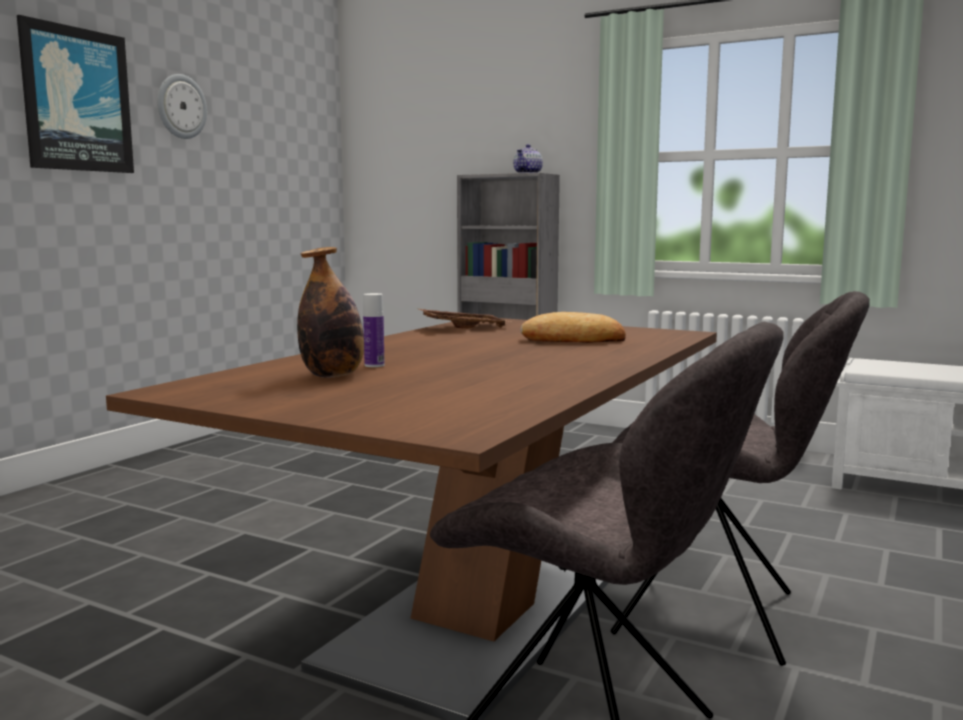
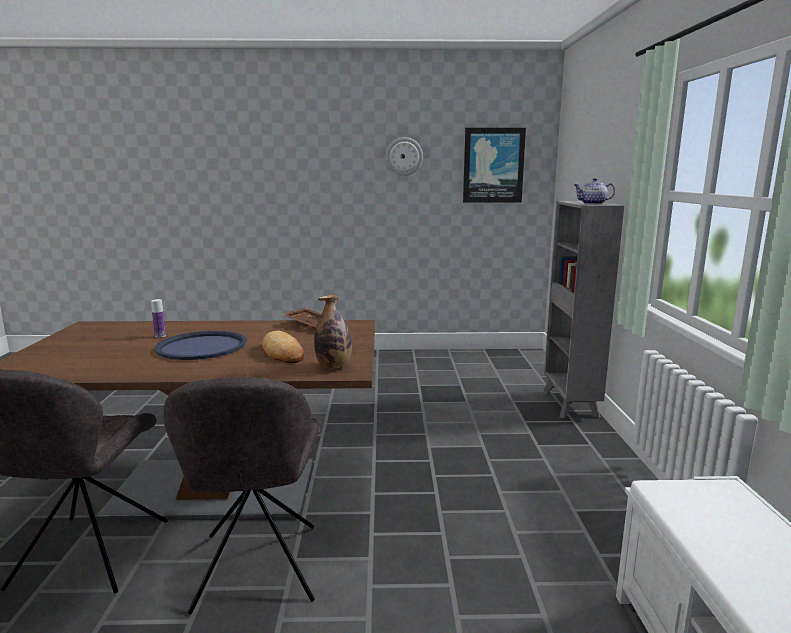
camera: 60 degrees right, 5 degrees up
(76, 100) = (335, 160): picture -> picture (493, 165)
(333, 375) = (127, 336): bottle -> bottle (334, 366)
(485, 356) = (201, 347): none -> blue tray

